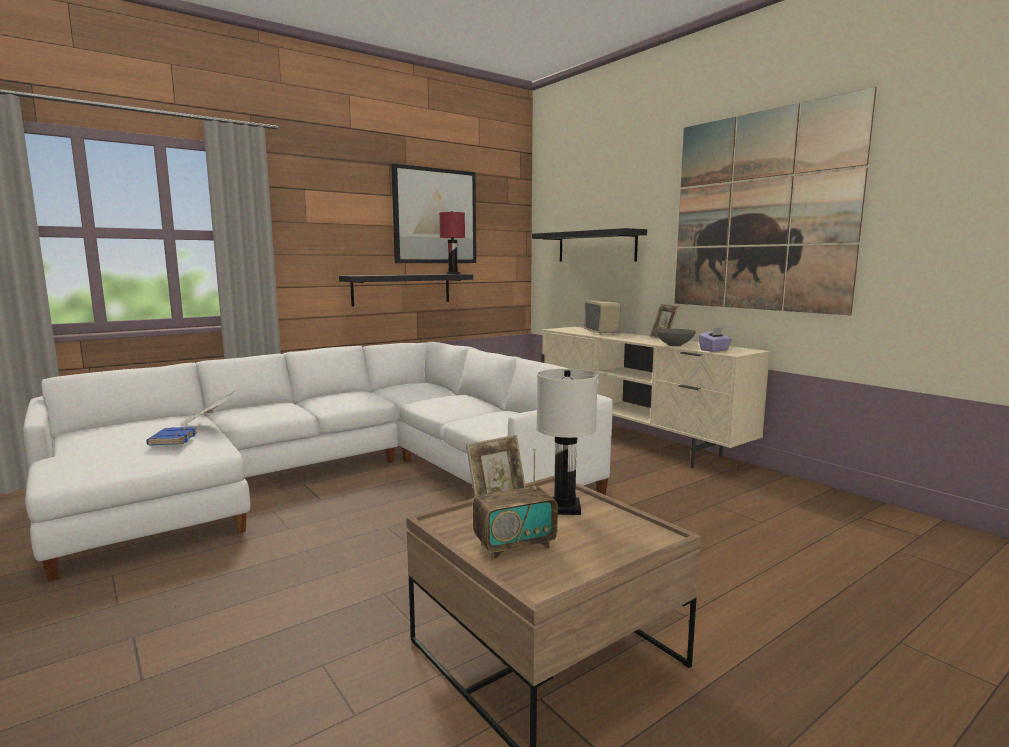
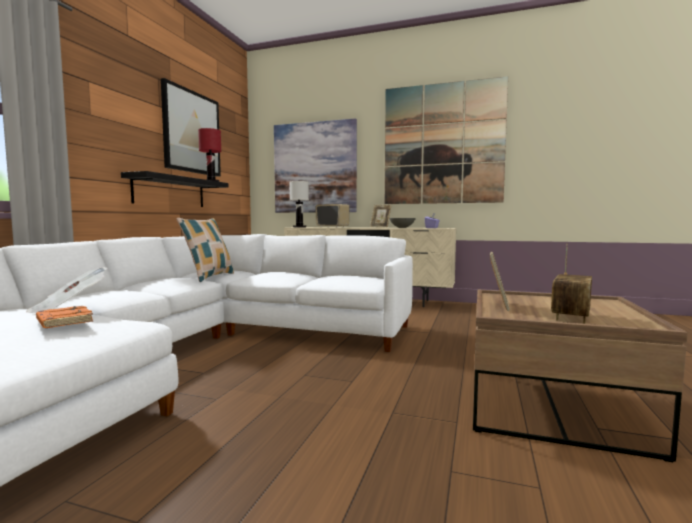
camera: 35 degrees left, 5 degrees down
(172, 440) = (63, 321): blue book -> orange book
(392, 395) = (209, 277): none -> pillow
(564, 508) = (530, 300): white table lamp -> white table lamp (299, 227)
(596, 246) = (314, 168): black shelf -> picture

